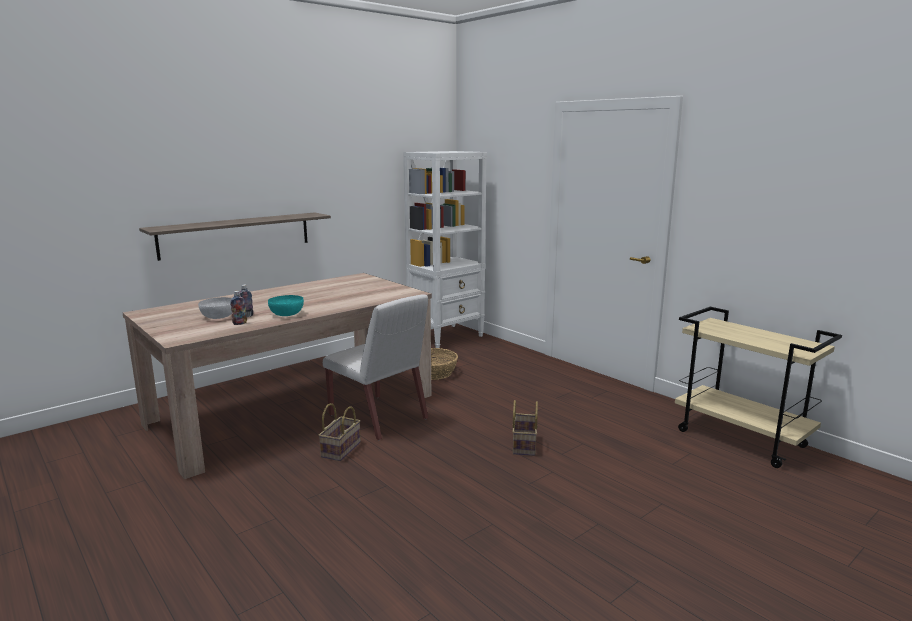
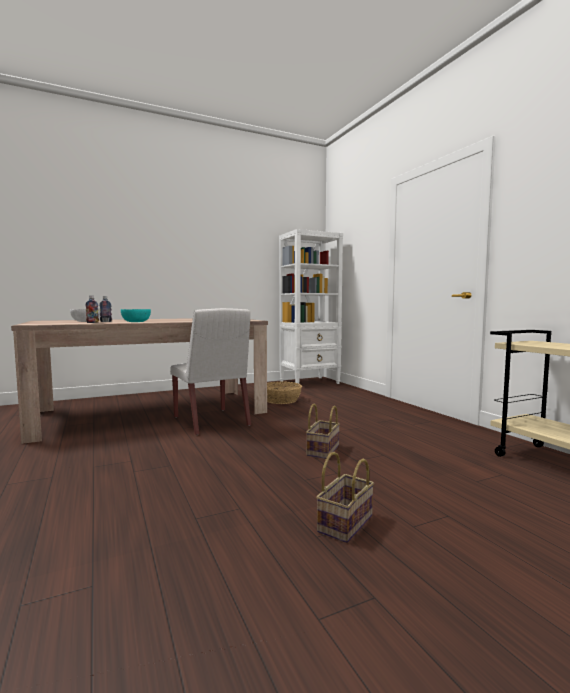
camera: 15 degrees right, 10 degrees down
(236, 235) = (140, 283): shelf -> none
(341, 449) = (159, 437): basket -> basket (345, 522)

